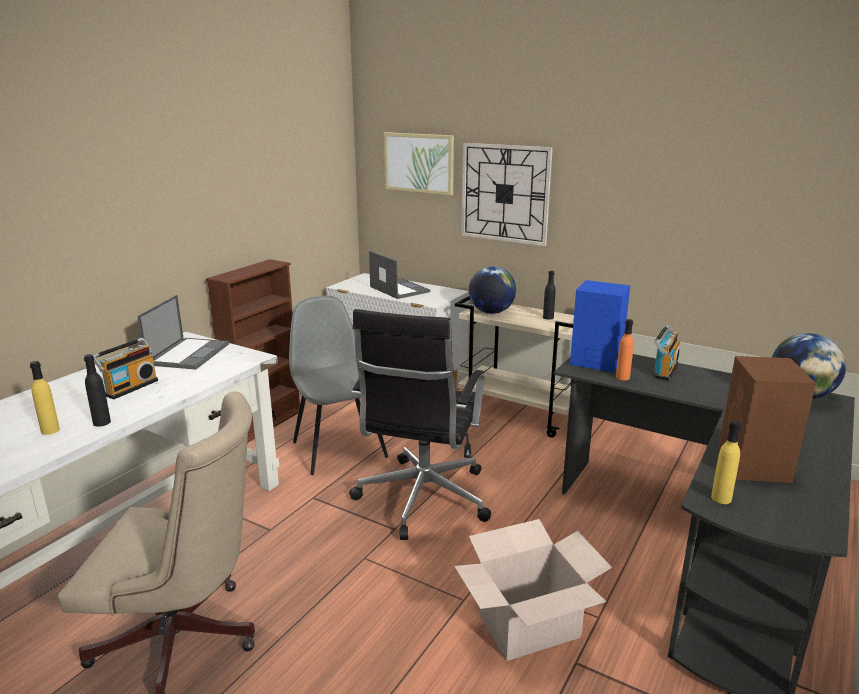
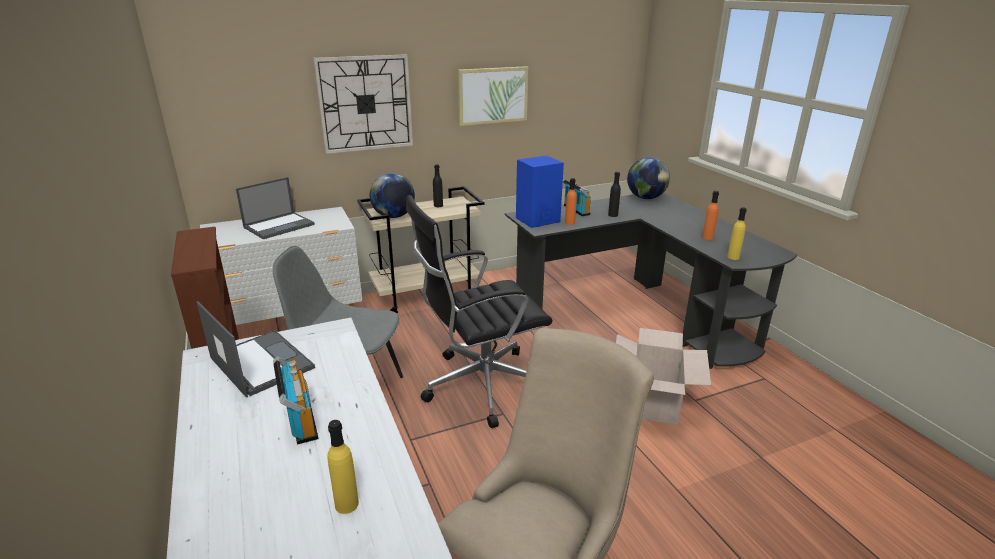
camera: 55 degrees left, 5 degrees up
(102, 422) = (374, 458): black bottle -> black bottle (613, 215)
(399, 289) = (279, 226): laptop -> laptop turned 135 degrees clockwise
(419, 163) = (258, 85): picture -> picture (492, 95)
(422, 500) = (481, 385): black office chair -> black office chair turned 105 degrees clockwise
(754, 466) = (707, 237): brown speaker -> orange bottle

